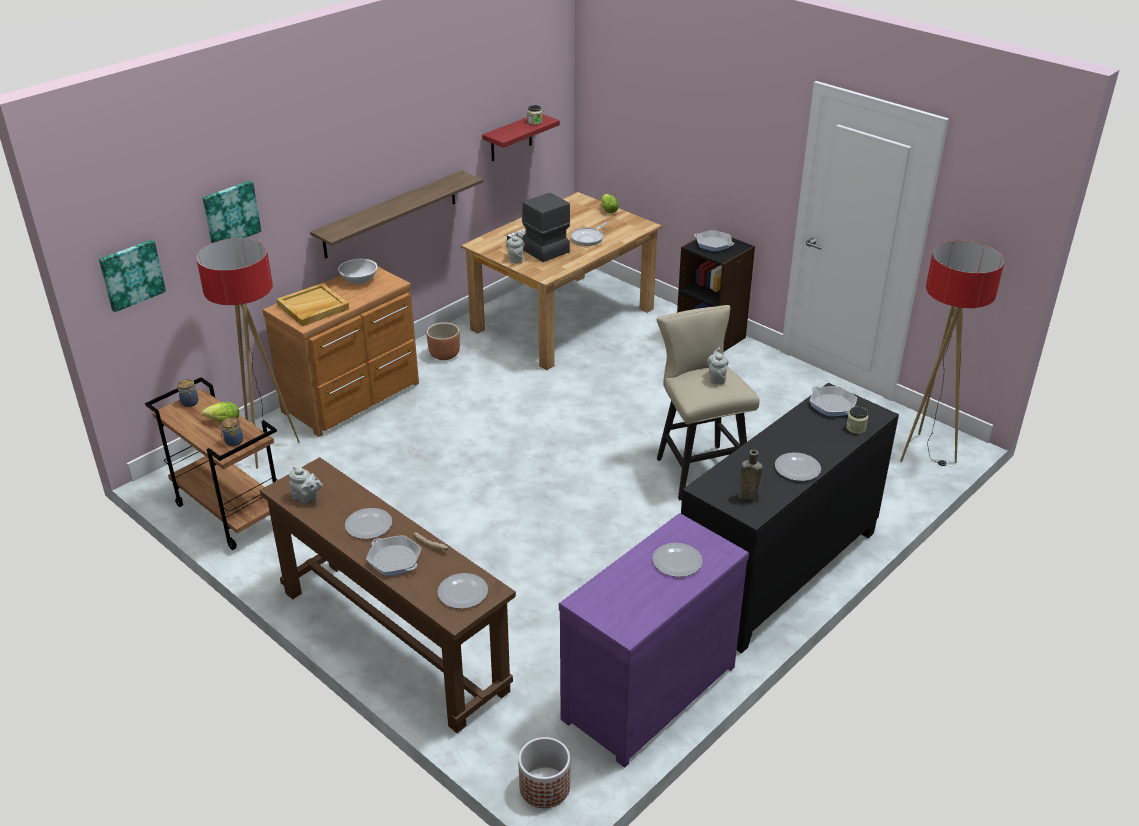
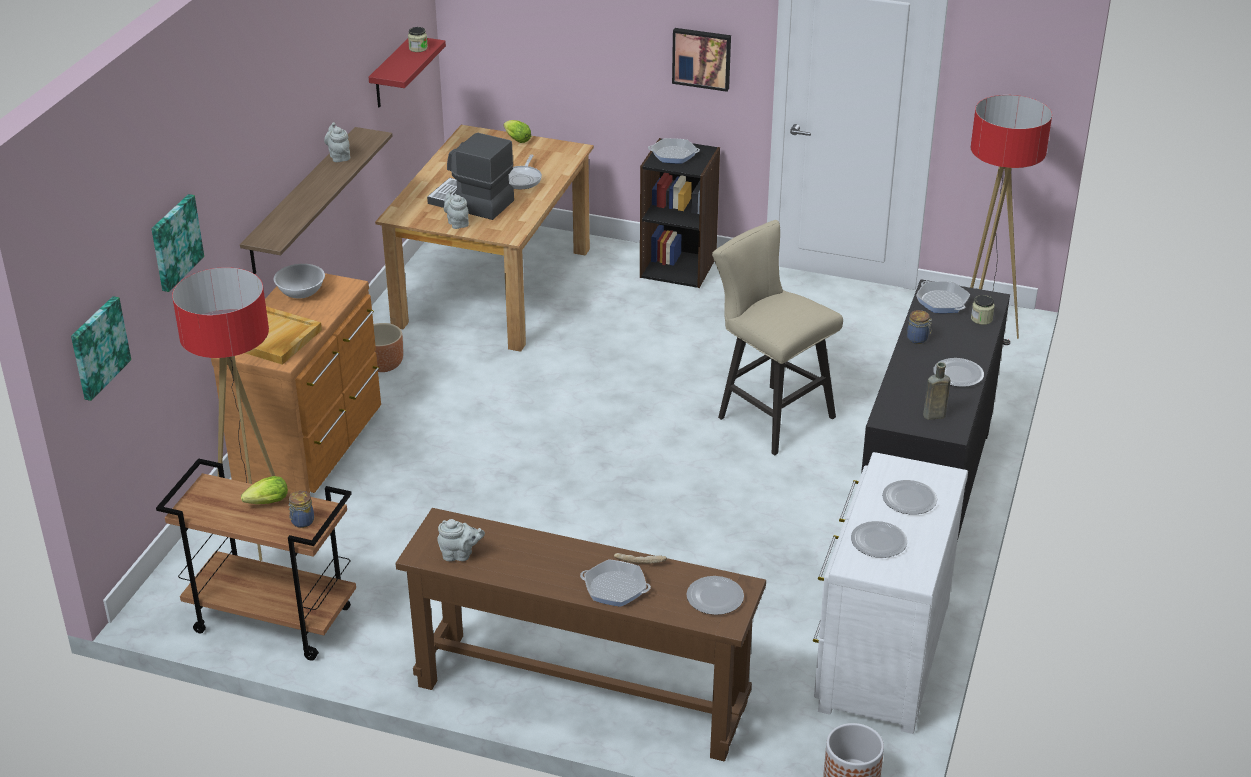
camera: 25 degrees left, 0 degrees up
(190, 403) = (204, 493): jar -> jar (918, 339)
(368, 525) = (554, 562): plate -> plate (877, 541)
(644, 690) = (879, 656): purple dresser -> white dresser
(716, 378) = (789, 305): grey teapot -> grey teapot (339, 156)
(748, 168) = (702, 58): none -> picture
(832, 405) = (942, 301): frying pan -> frying pan turned 150 degrees counterclockwise

